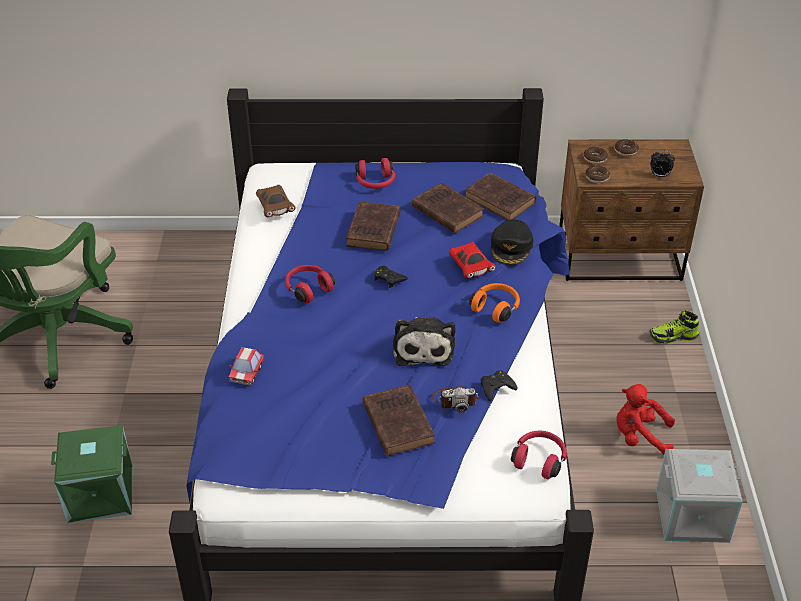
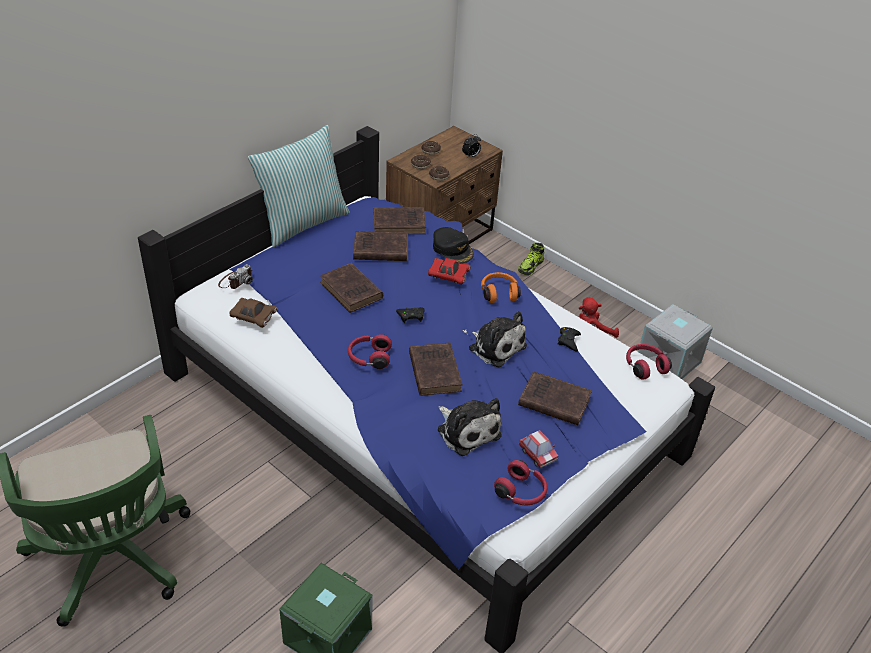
camera: 50 degrees left, 0 degrees up
(247, 373) = (414, 442): toy car -> toy car (537, 454)
(296, 393) = (467, 430): none -> plush toy
(341, 332) = (434, 371): none -> brown book
(375, 182) = (300, 258): red headphones -> red headphones (521, 492)
(421, 156) = (302, 222): none -> pillow
(455, 400) = (561, 364): camera -> camera (236, 281)

